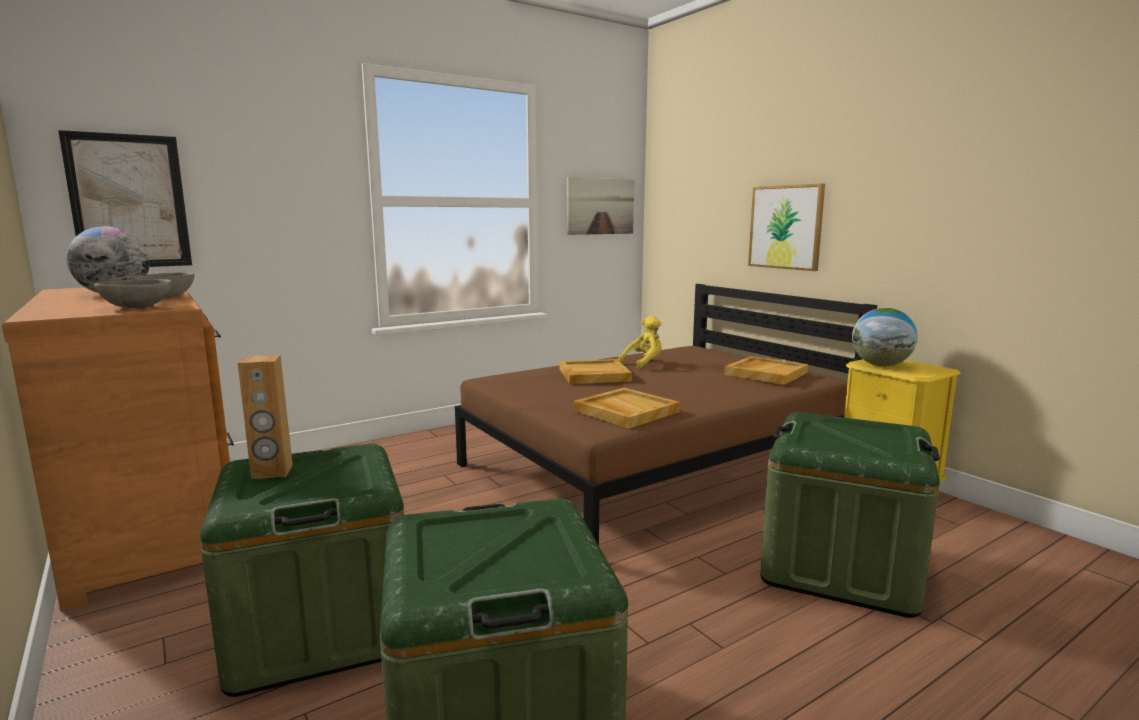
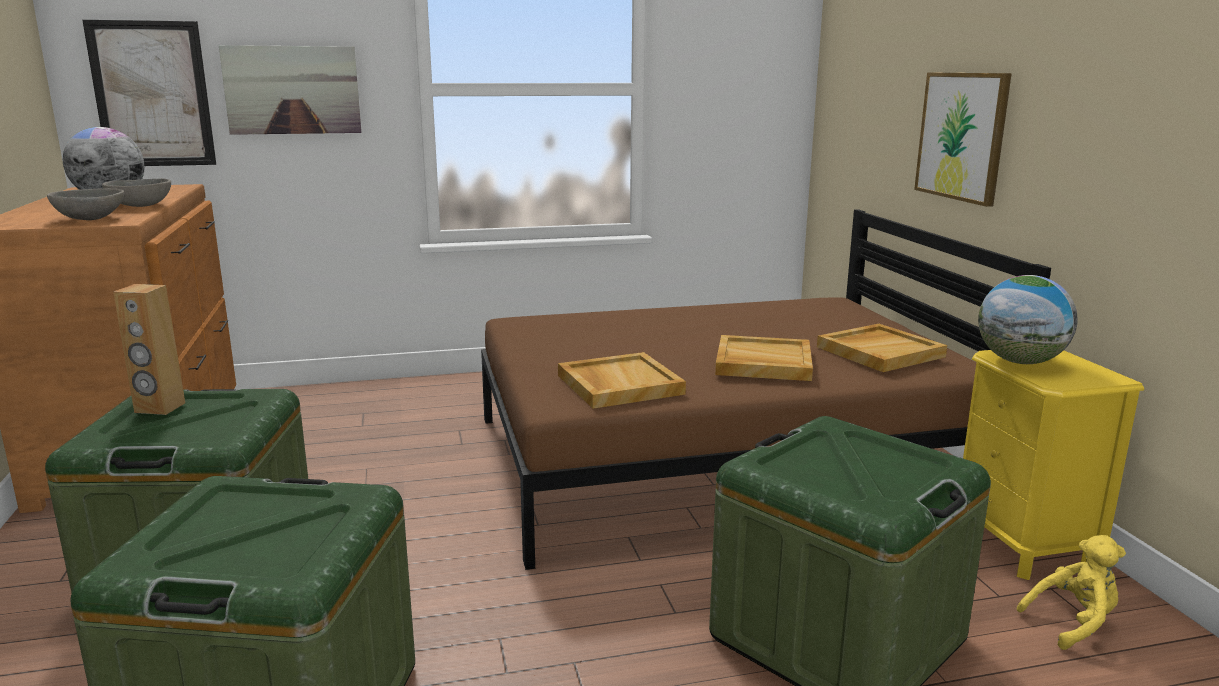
camera: 20 degrees right, 5 degrees up
(593, 375) = (645, 329): beige tray -> beige tray (762, 363)
(600, 206) = (743, 93): picture -> picture (292, 90)
(644, 363) = (733, 318): yellow plush toy -> yellow plush toy (1073, 623)

